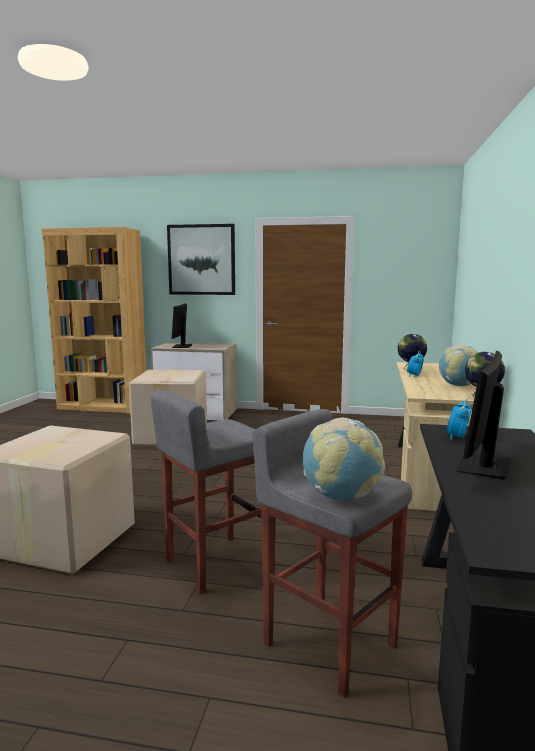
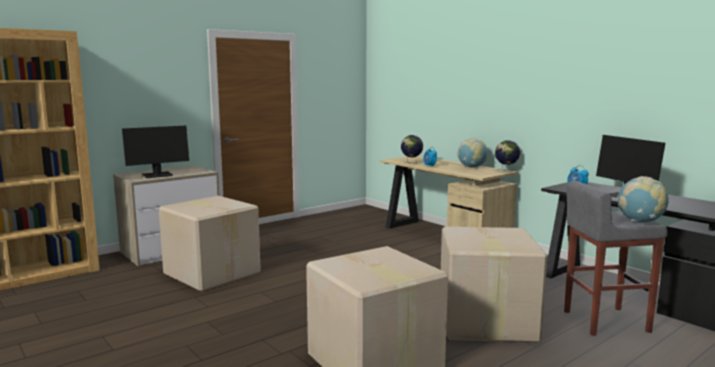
camera: 50 degrees left, 0 degrees up
(182, 346) = (157, 175): monitor -> monitor turned 75 degrees counterclockwise
(201, 260) = (149, 73): picture -> none
(215, 563) = (485, 322): grey stool -> cardboard box

